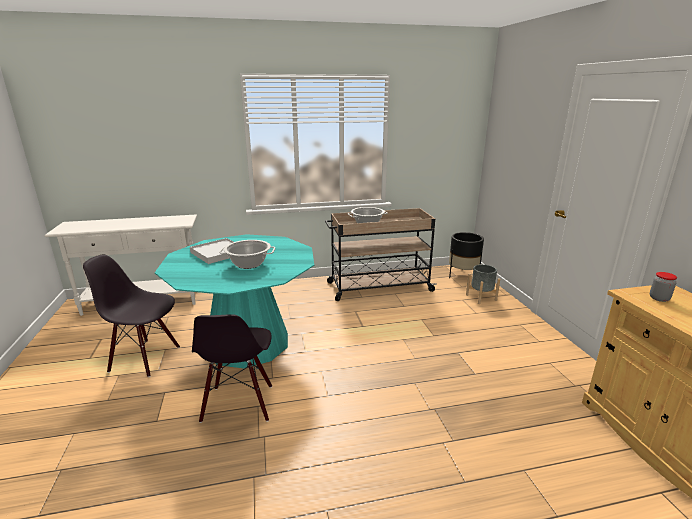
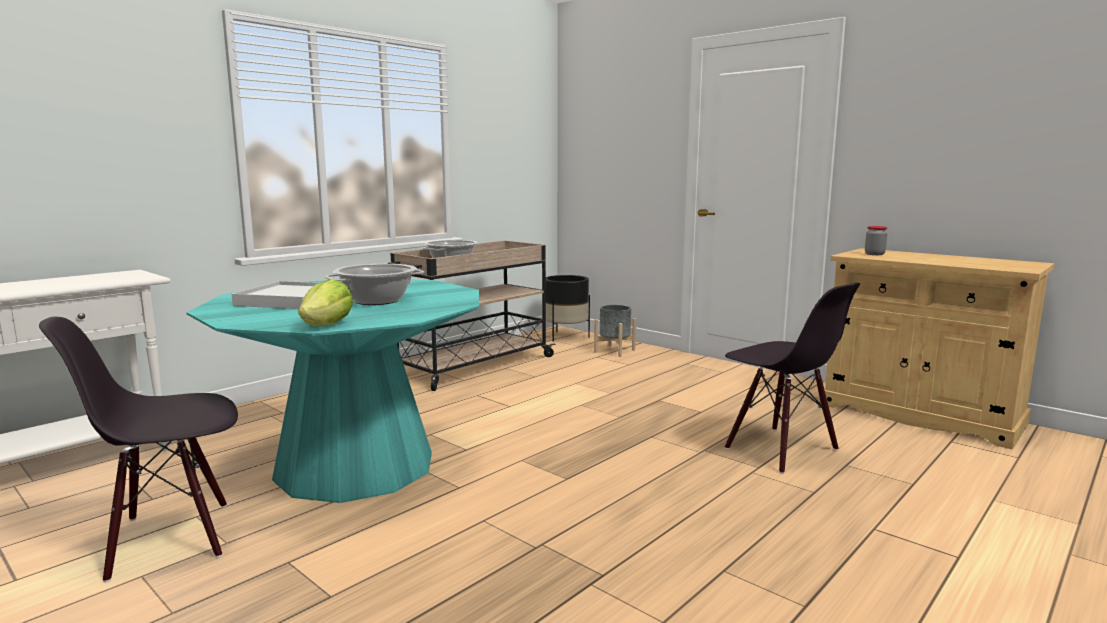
camera: 35 degrees left, 10 degrees down
(192, 283) = (328, 325): none -> lettuce
(239, 404) = (450, 528): black chair -> black chair (780, 449)

